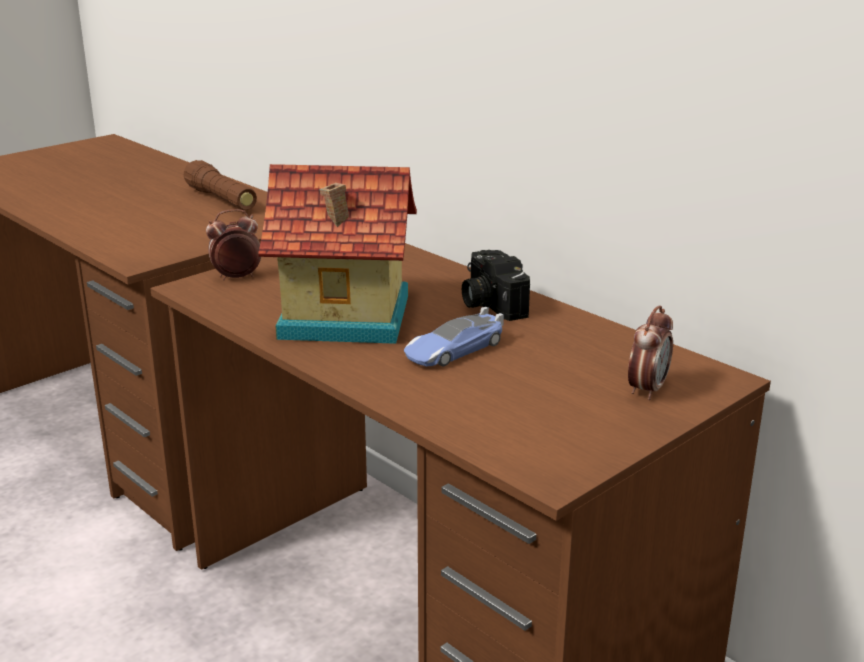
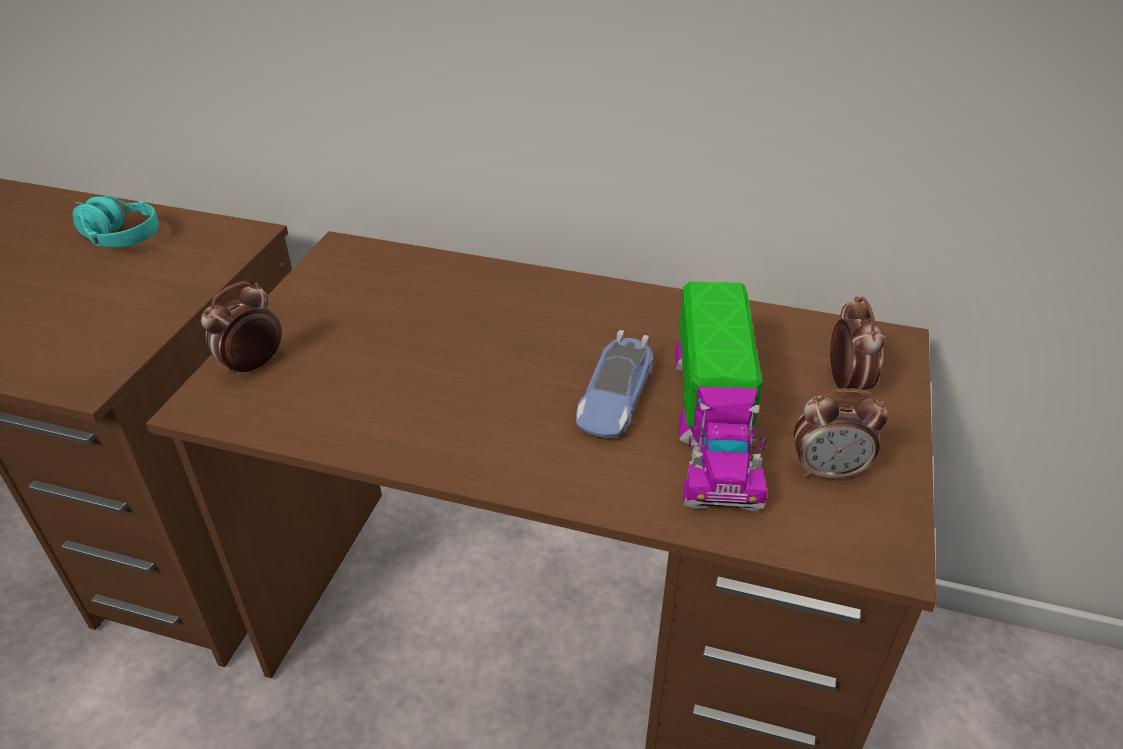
camera: 30 degrees left, 15 degrees up
(221, 200) = (112, 235): brown flashlight -> turquoise headphones
(345, 318) = (450, 390): toy house -> none
(488, 303) = (584, 311): camera -> none
(511, 381) = (714, 423): none -> toy truck
(565, 427) = (828, 471): none -> alarm clock

